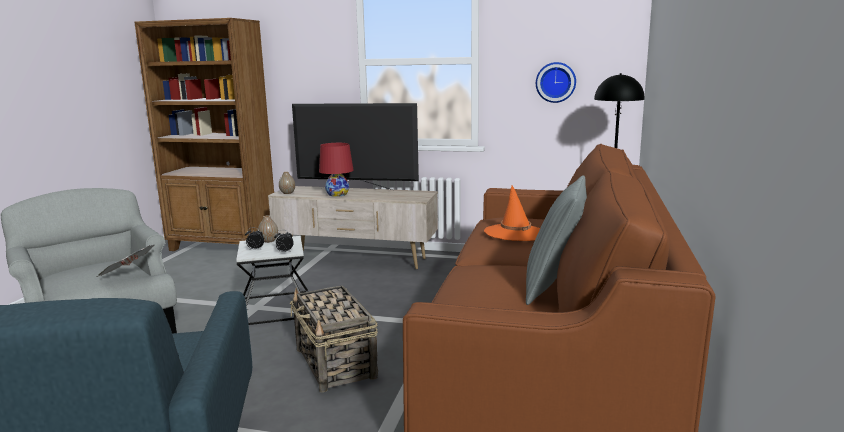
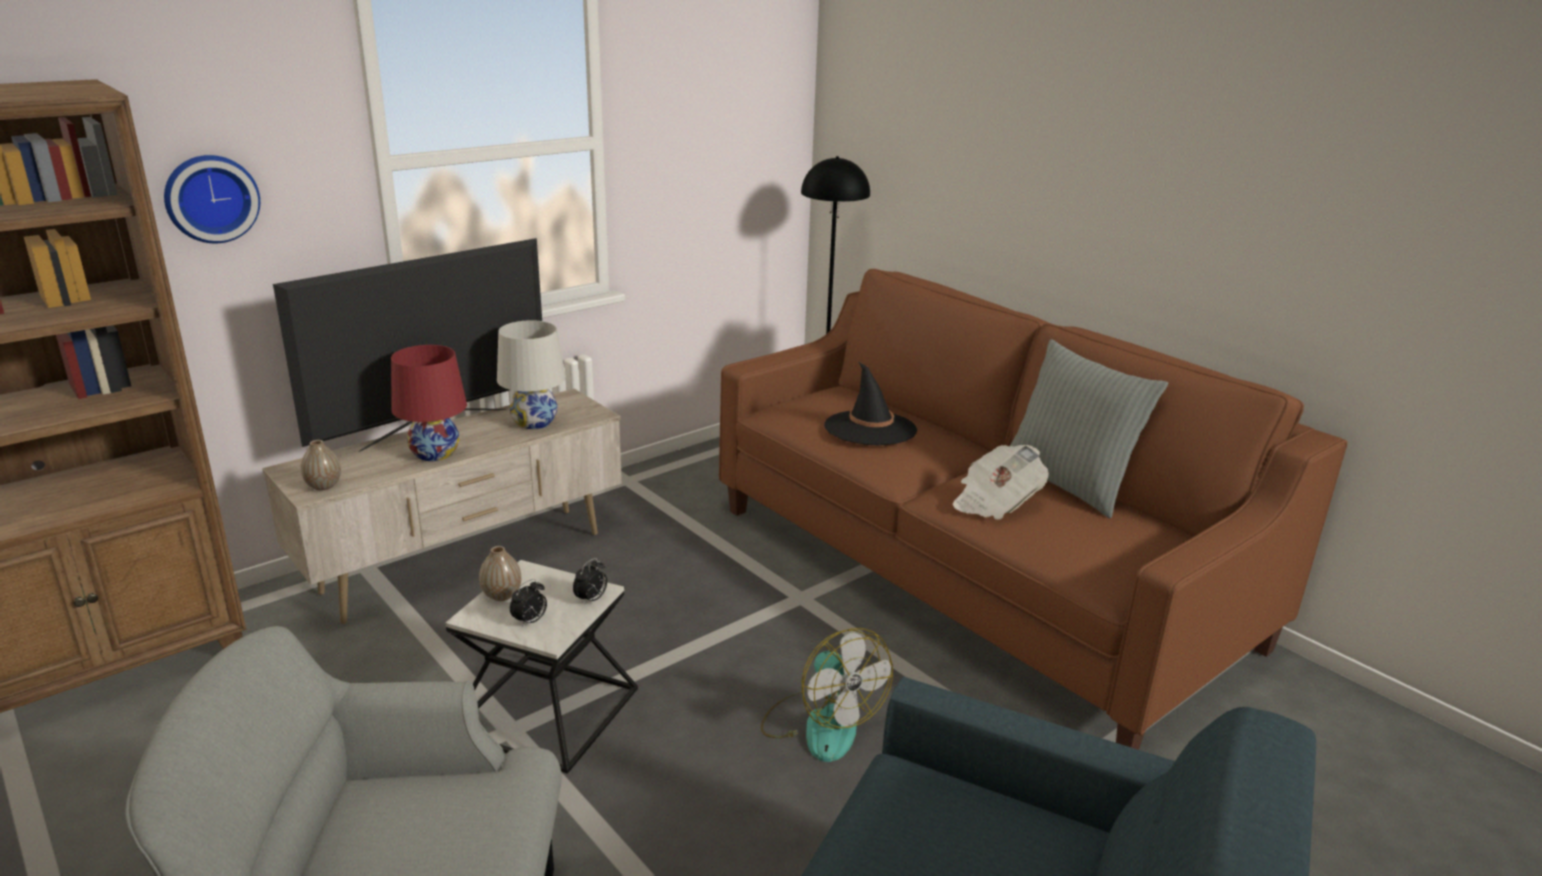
camera: 55 degrees left, 10 degrees up
(127, 275) = (492, 794): newspaper -> newspaper (995, 503)
(335, 364) = (821, 724): basket -> fan
(391, 195) = (534, 422): none -> white table lamp
(515, 233) = (870, 428): orange hat -> black hat
(555, 82) = (712, 168): wall clock -> wall clock (211, 198)

